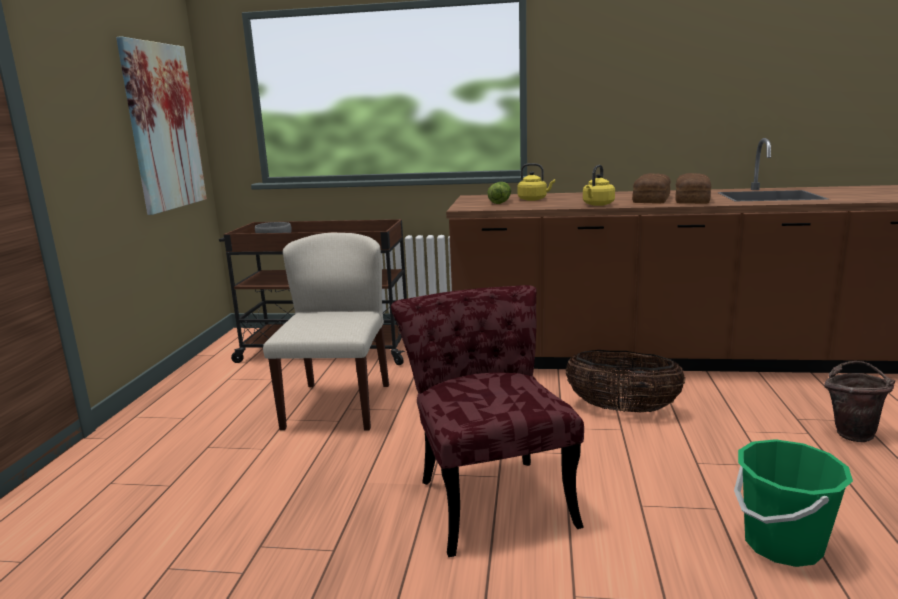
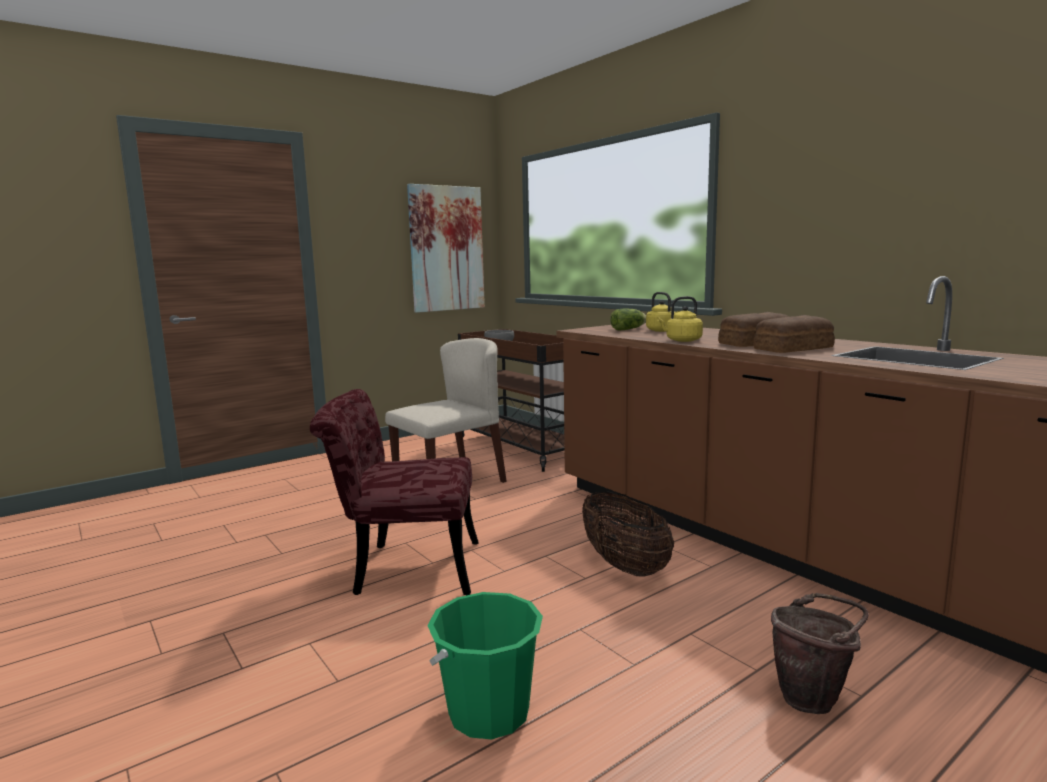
camera: 45 degrees right, 5 degrees down
(489, 494) = (403, 568): red chair -> red chair turned 120 degrees counterclockwise

